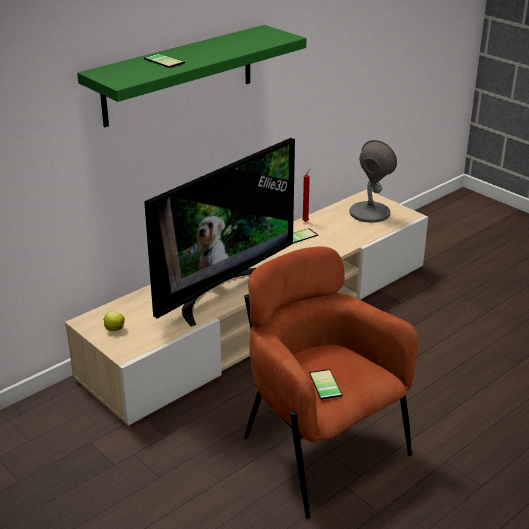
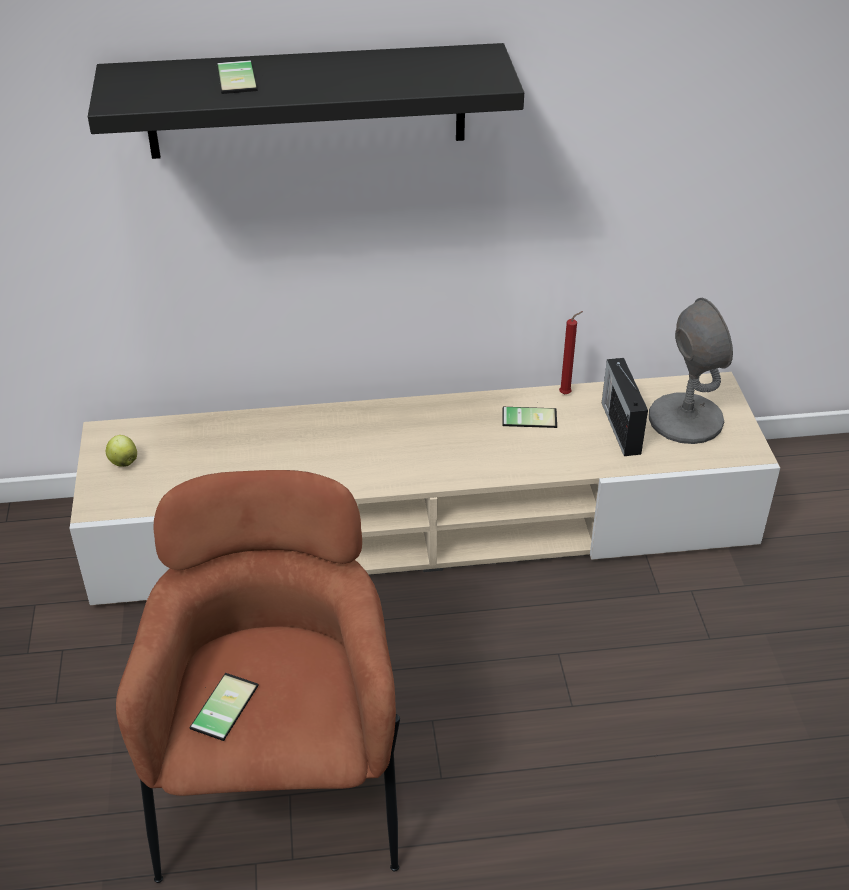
camera: 35 degrees right, 10 degrees up
(179, 75) = (306, 101): green shelf -> black shelf
(222, 290) = (317, 464): television -> none
(345, 225) = (620, 427): none -> radio

